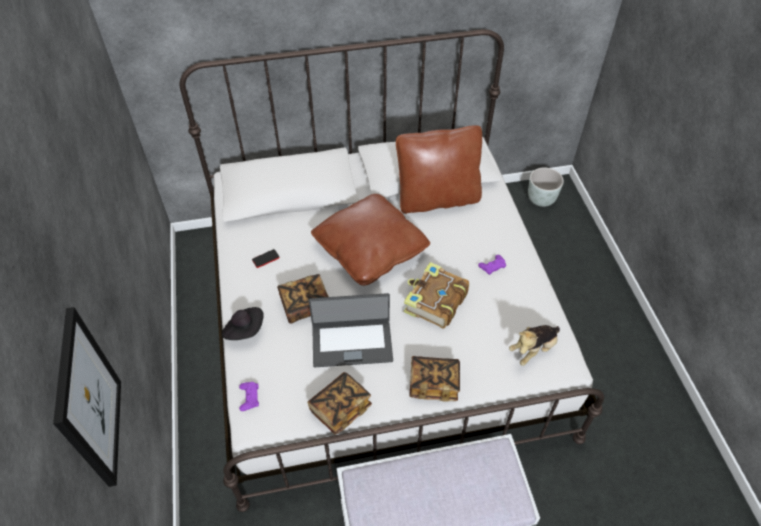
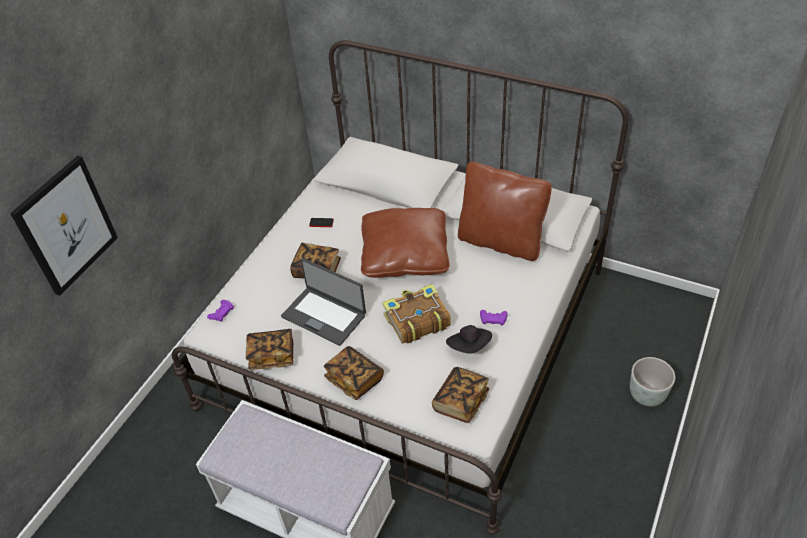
camera: 40 degrees right, 5 degrees down
(245, 330) = (261, 266): black hat -> black hat (469, 346)
(533, 349) = (460, 402): plush toy -> book
(541, 199) = (659, 308): grey planter -> grey planter (647, 395)

